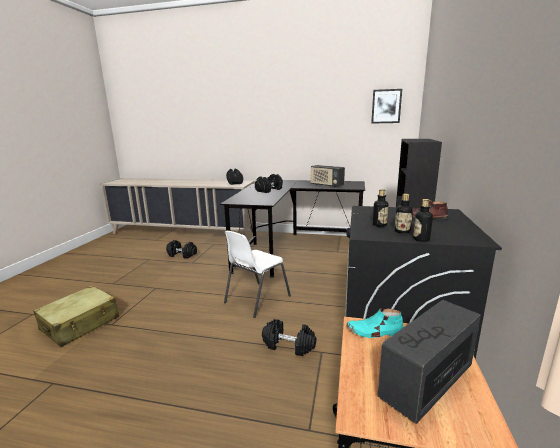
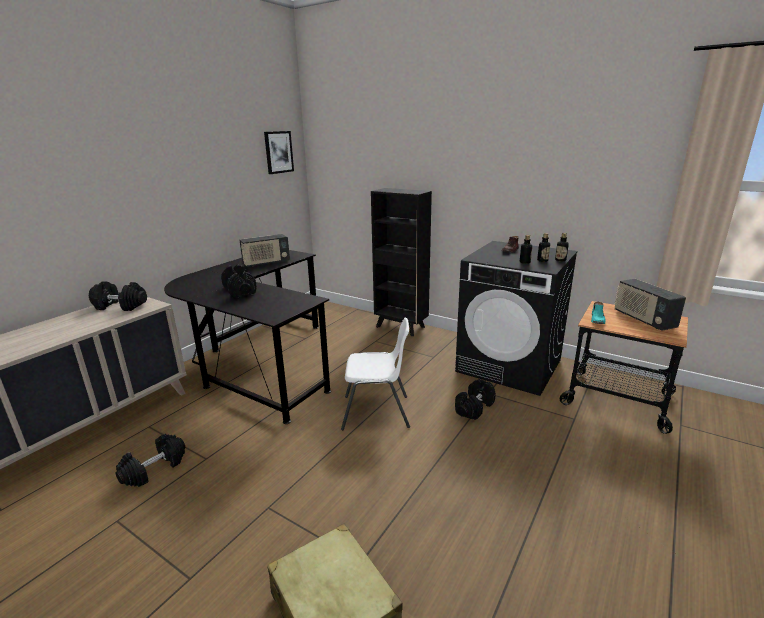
camera: 70 degrees left, 5 degrees up
(256, 299) = (377, 412): white chair -> white chair turned 60 degrees counterclockwise

